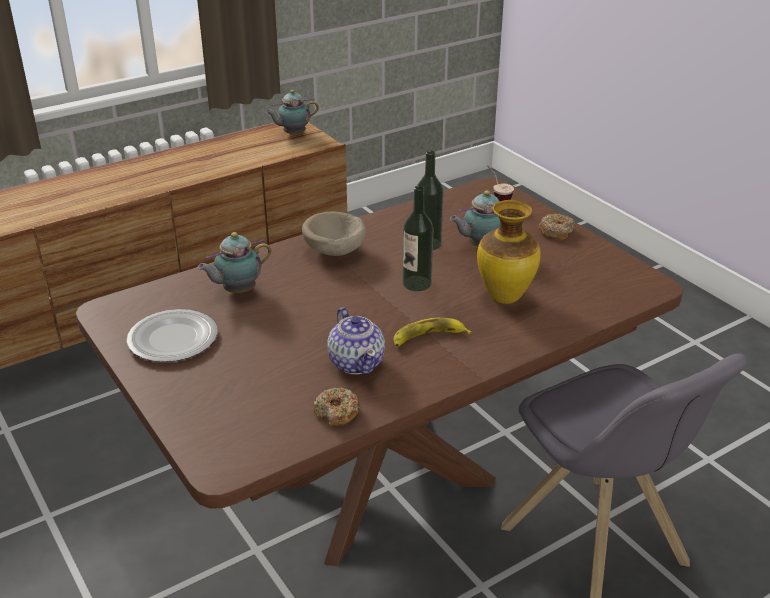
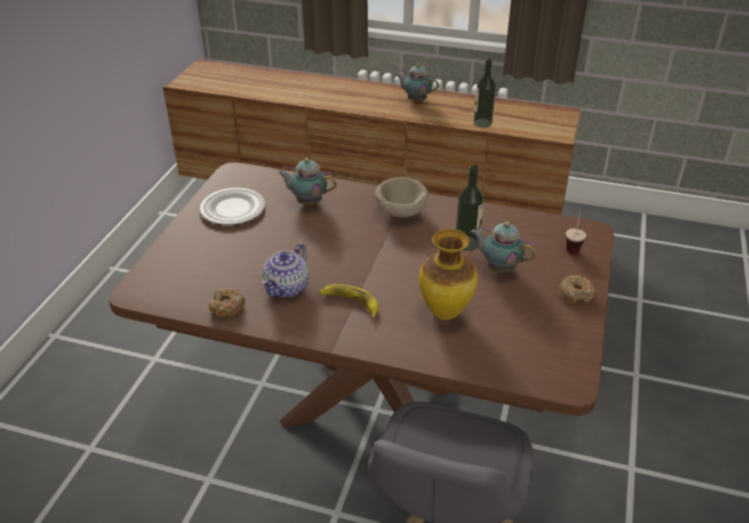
camera: 50 degrees right, 5 degrees up
(293, 134) = (551, 119): teapot -> teapot (415, 100)
(417, 283) = (409, 264): bottle -> bottle (482, 123)

